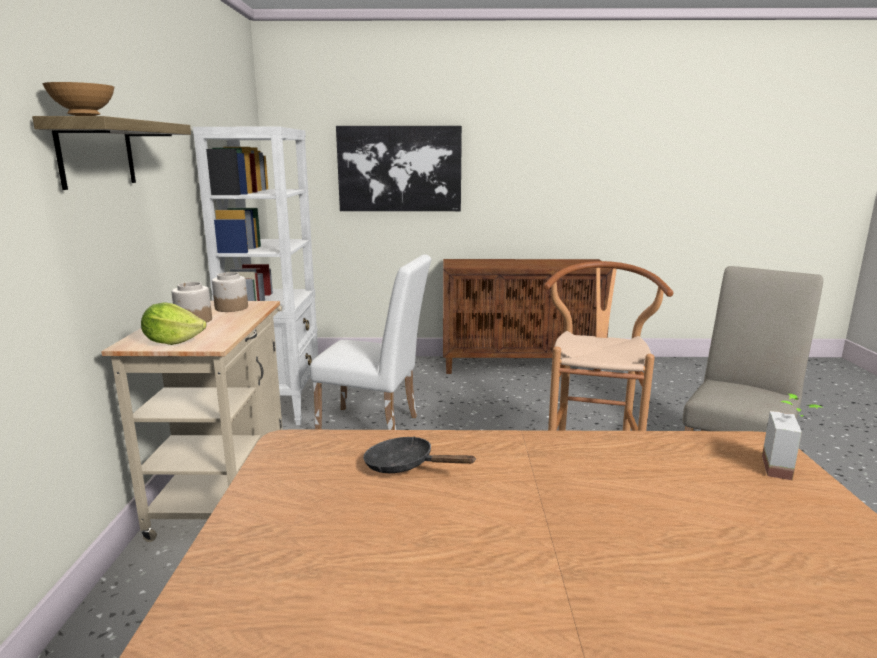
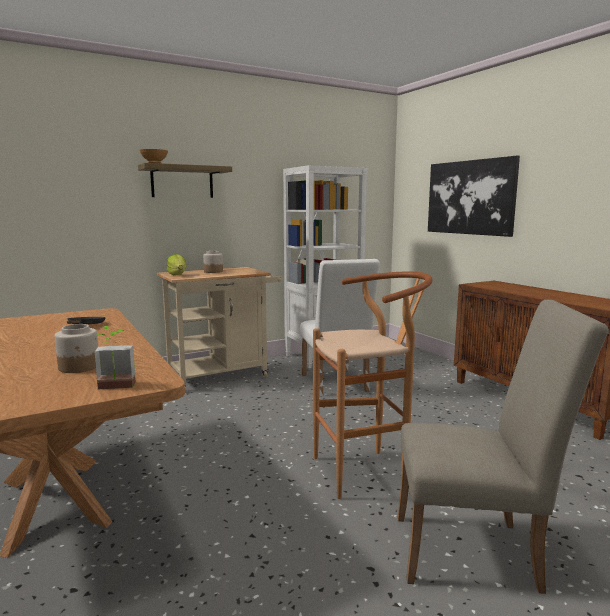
camera: 60 degrees right, 5 degrees down
(232, 308) = (243, 271): jar -> jar (79, 367)

